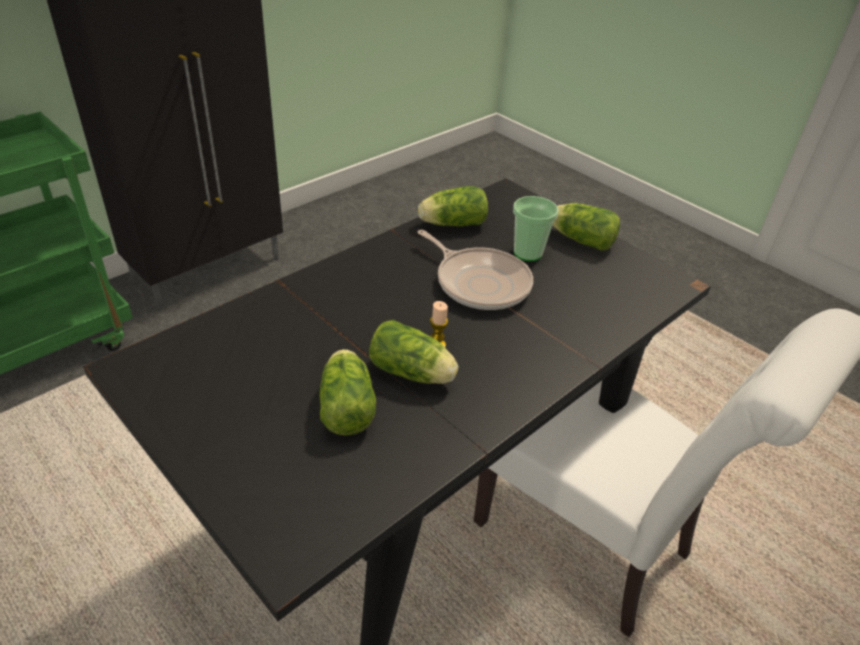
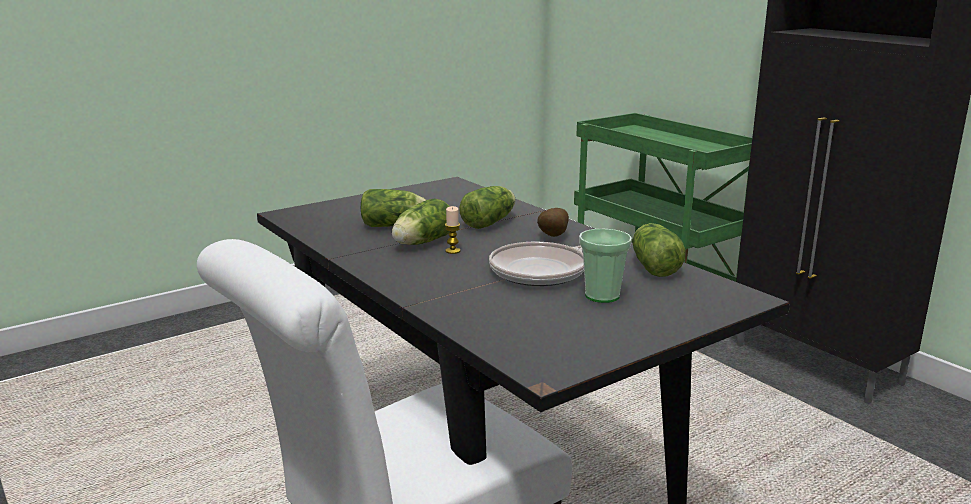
camera: 100 degrees right, 20 degrees down
(378, 276) = (551, 236): none -> potato
(579, 239) = (639, 326): lettuce -> lettuce (490, 222)

